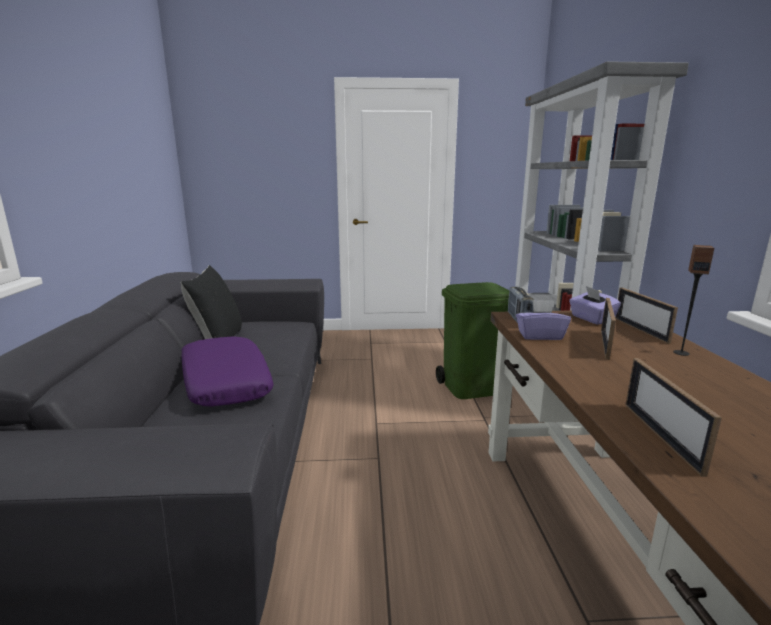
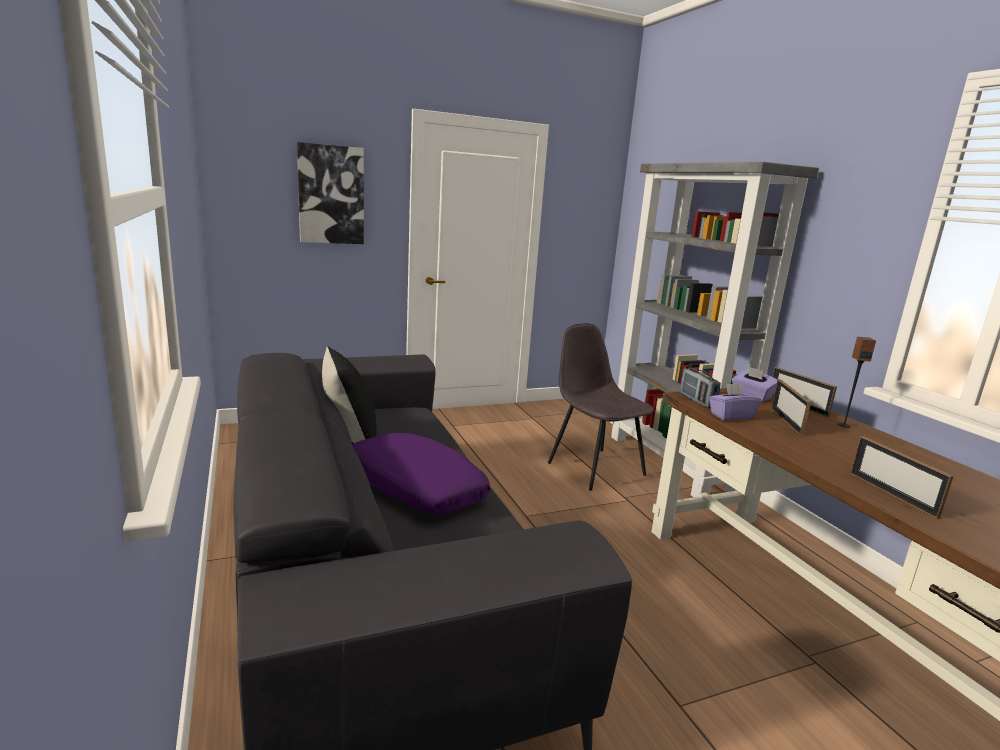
camera: 20 degrees left, 0 degrees up
(272, 154) = (331, 195): none -> picture
(472, 387) = (594, 468): green trash can -> grey chair

